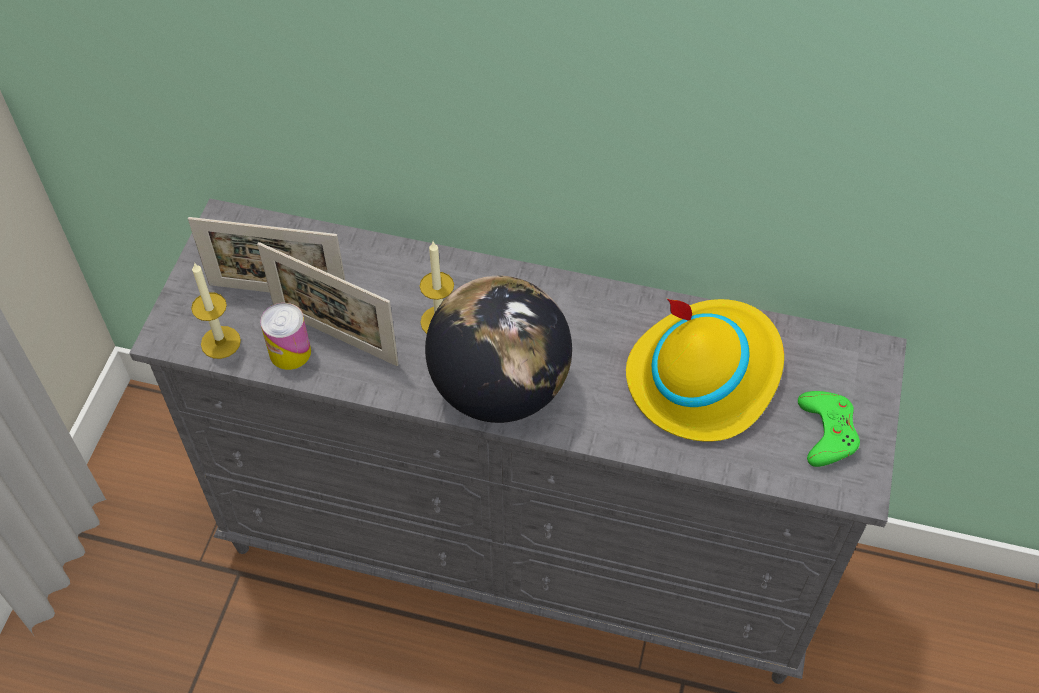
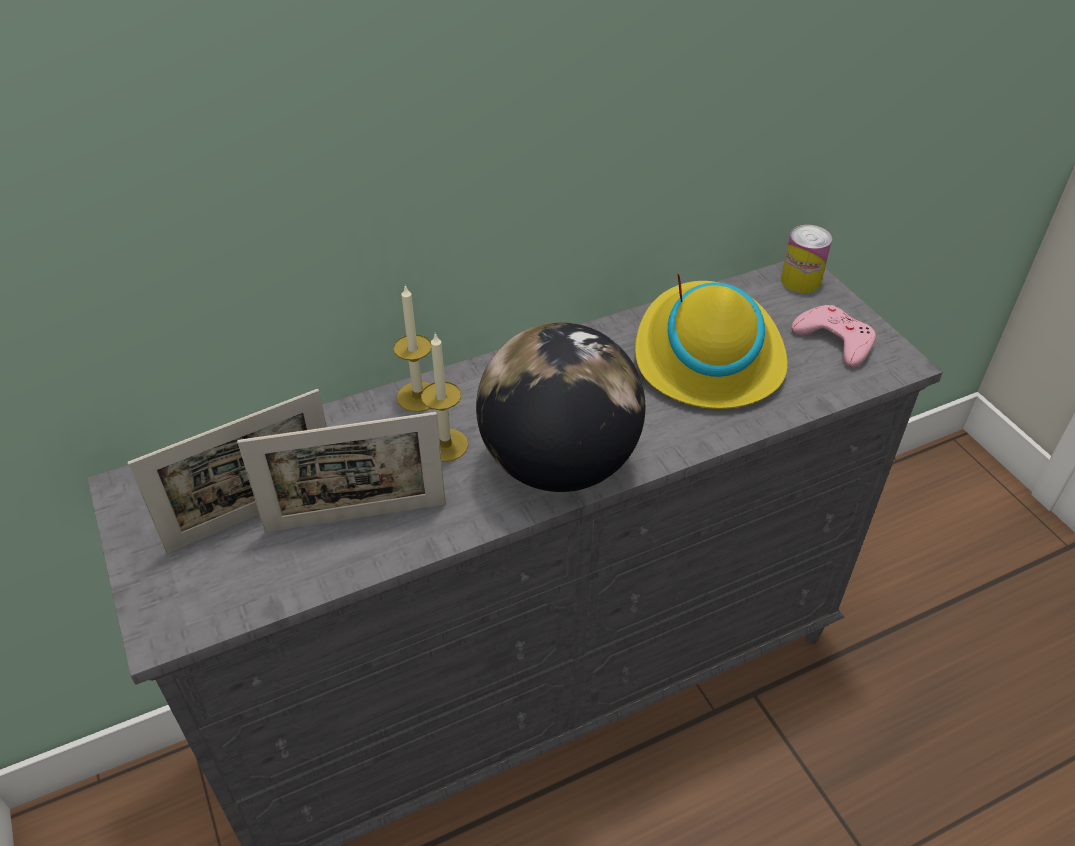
camera: 40 degrees left, 10 degrees down
(220, 342) = (234, 597): candle -> candle (418, 396)
(290, 352) = (323, 559): can -> can (800, 280)
(827, 432) = (834, 340): green game controller -> pink game controller

